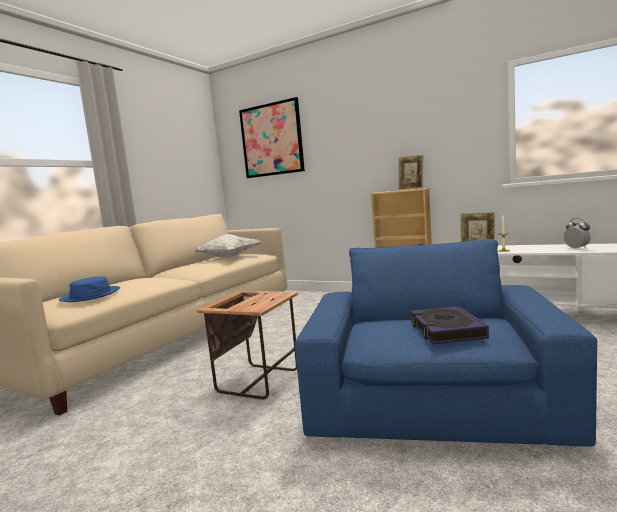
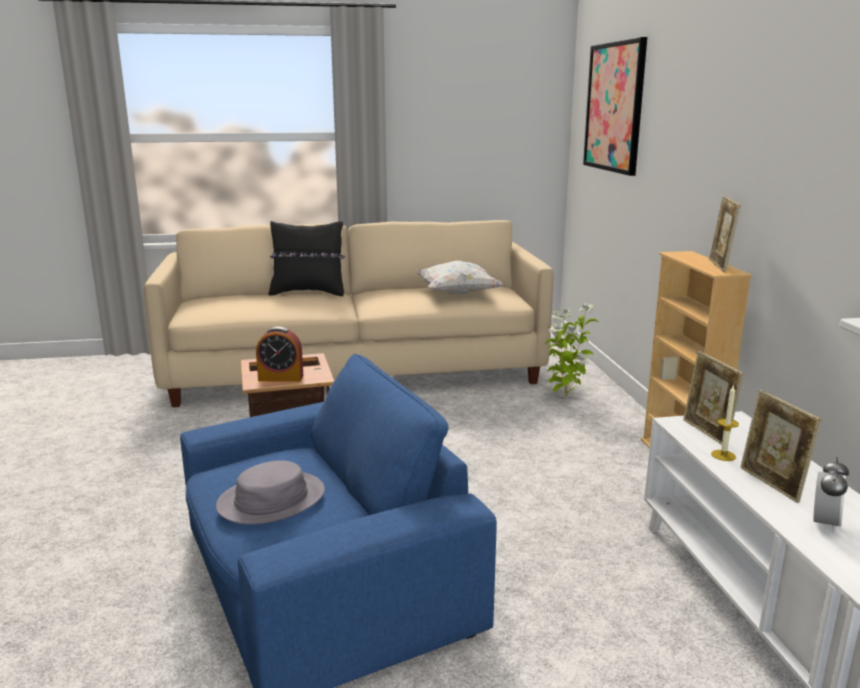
camera: 50 degrees right, 10 degrees up
(90, 295) = (235, 305): blue hat -> none
(125, 280) = (308, 293): none -> black pillow
(262, 302) = (281, 378): none -> alarm clock
(310, 302) = (564, 398): none -> potted plant
(446, 330) = (271, 499): book -> grey hat
(537, 249) = (771, 484): none -> picture frame

